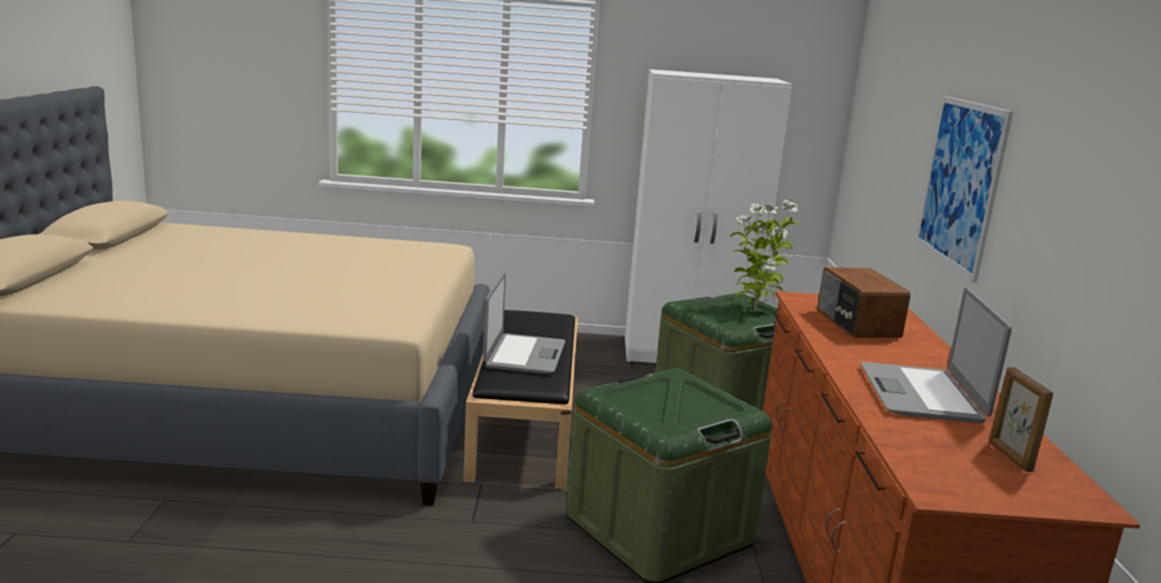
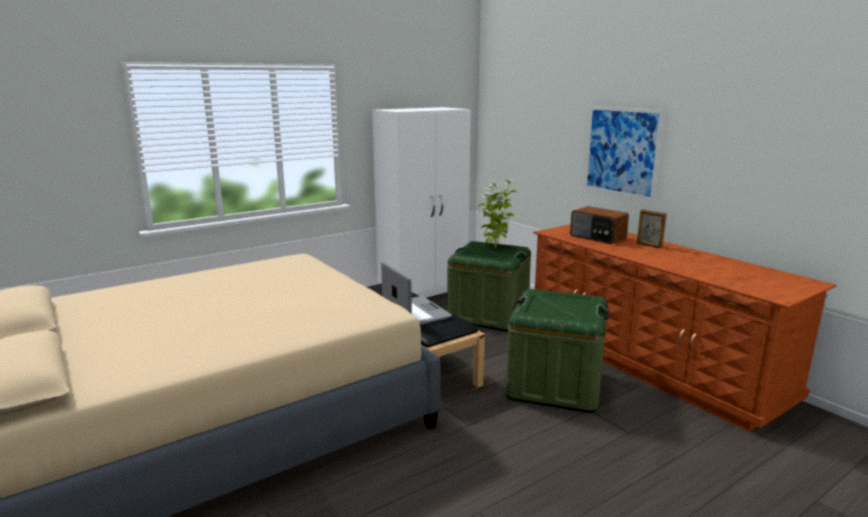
camera: 35 degrees left, 0 degrees up
(922, 394) = (686, 260): laptop -> none
(1009, 456) = (761, 275): picture frame -> picture frame (649, 245)

